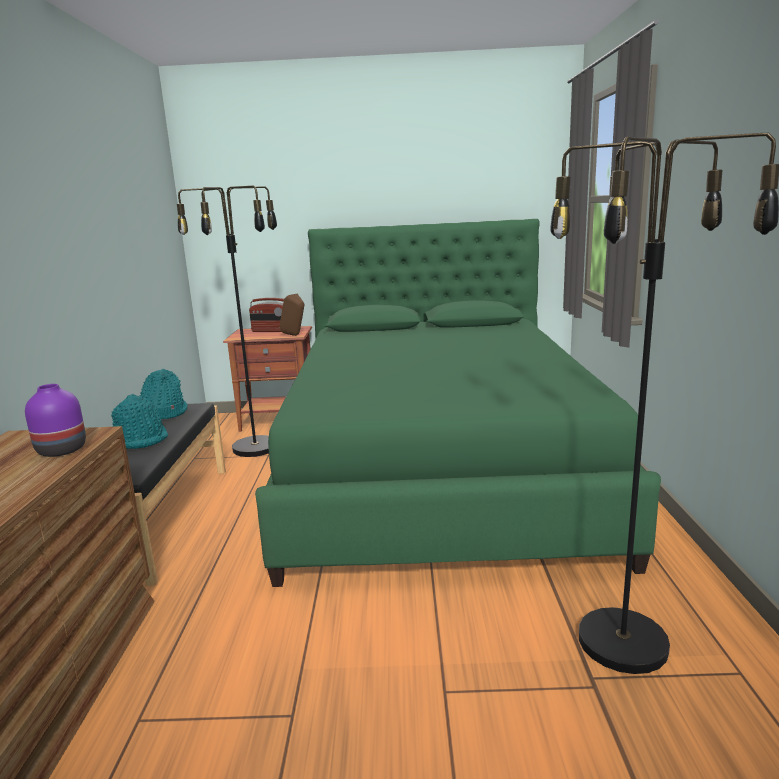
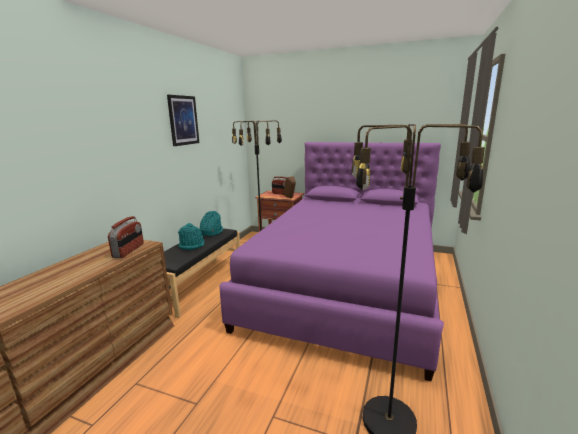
camera: 20 degrees right, 0 degrees up
(61, 450) = (129, 250): purple vase -> radio
(84, 184) = (183, 120): none -> picture
(438, 467) = (347, 284): green bed -> purple bed

